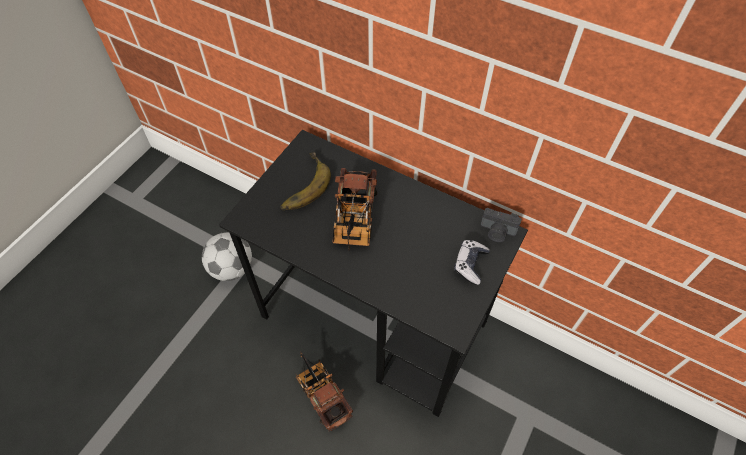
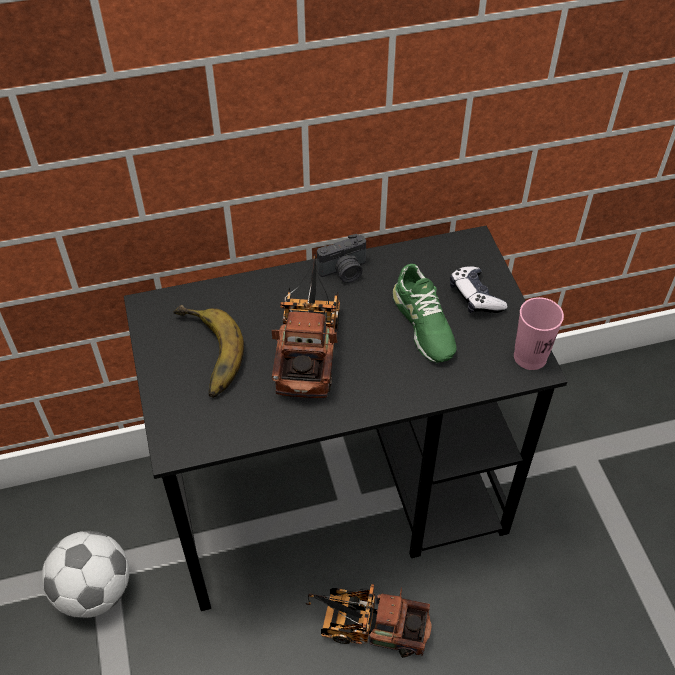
camera: 45 degrees left, 5 degrees down
(354, 220) = (309, 345): toy truck -> toy truck turned 135 degrees counterclockwise
(423, 256) = (423, 324): none -> green shoe
(459, 322) = (530, 357): none -> pink cup
(497, 232) = (463, 248): camera -> camera (344, 271)

